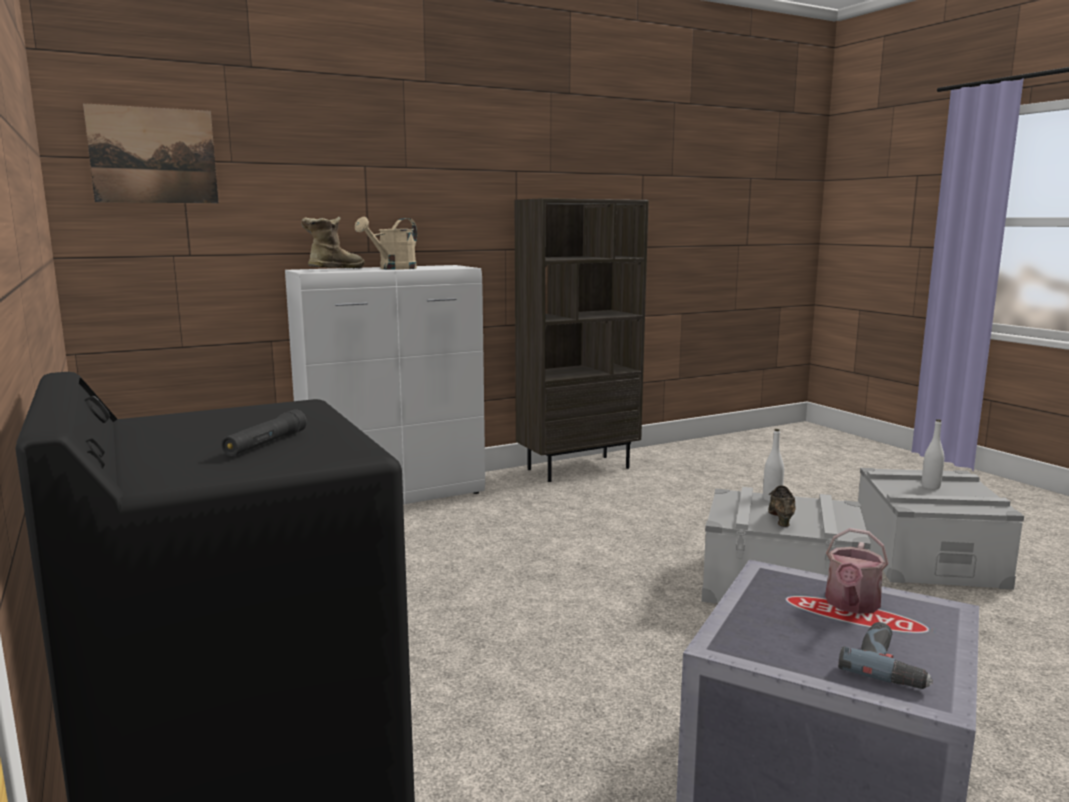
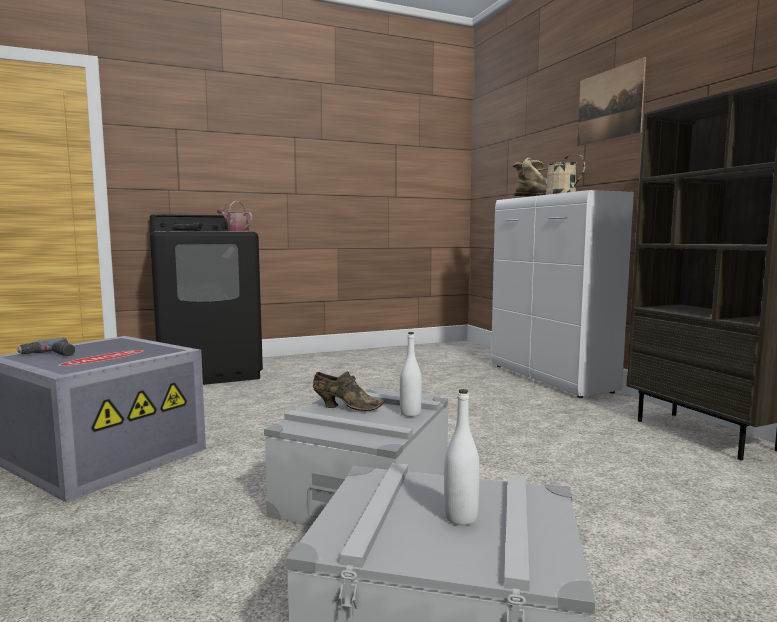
camera: 95 degrees right, 5 degrees down
(153, 155) = (498, 140): picture -> picture (609, 105)
(851, 605) = (112, 357): watering can -> watering can (235, 231)

